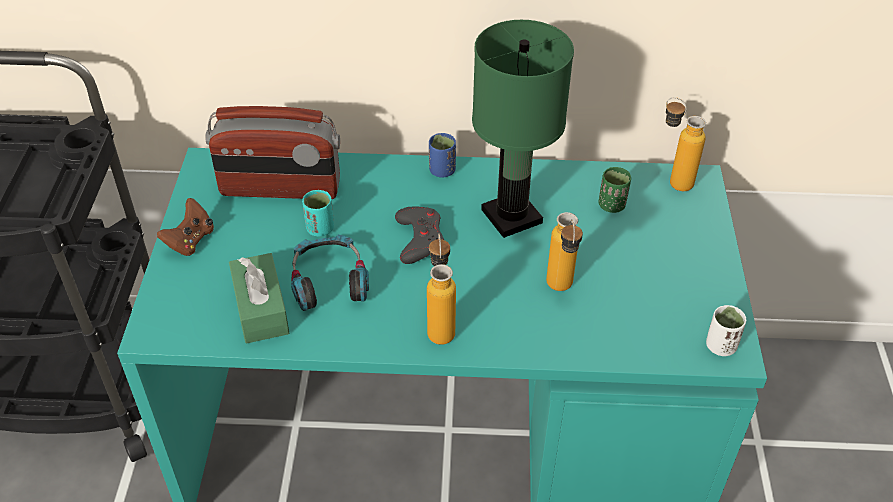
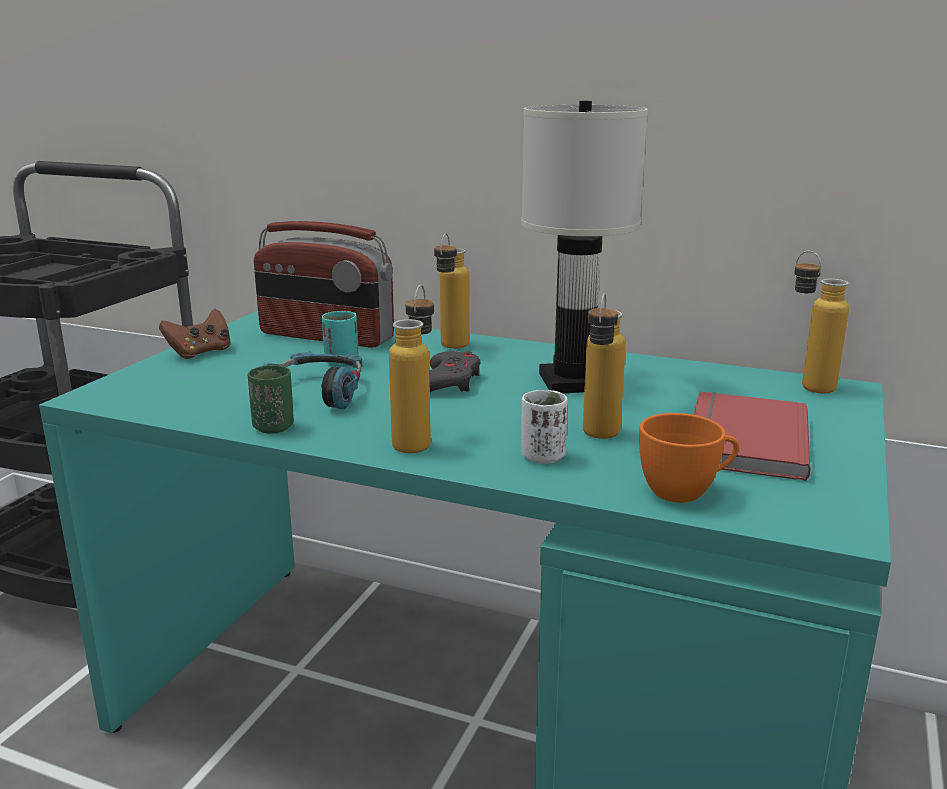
camera: 20 degrees right, 25 degrees down
(261, 309) = (220, 399): green tissue box -> none
(394, 185) = (451, 348): none -> bottle
(442, 171) = (513, 347): blue cup -> none
(510, 216) = (572, 382): green table lamp -> white table lamp
(611, 205) = (711, 391): green cup -> green cup (273, 427)
(637, 339) = (686, 491): none -> orange cup
(651, 268) = (741, 440): none -> red book
(720, 346) = (819, 518): white cup -> white cup (543, 456)

